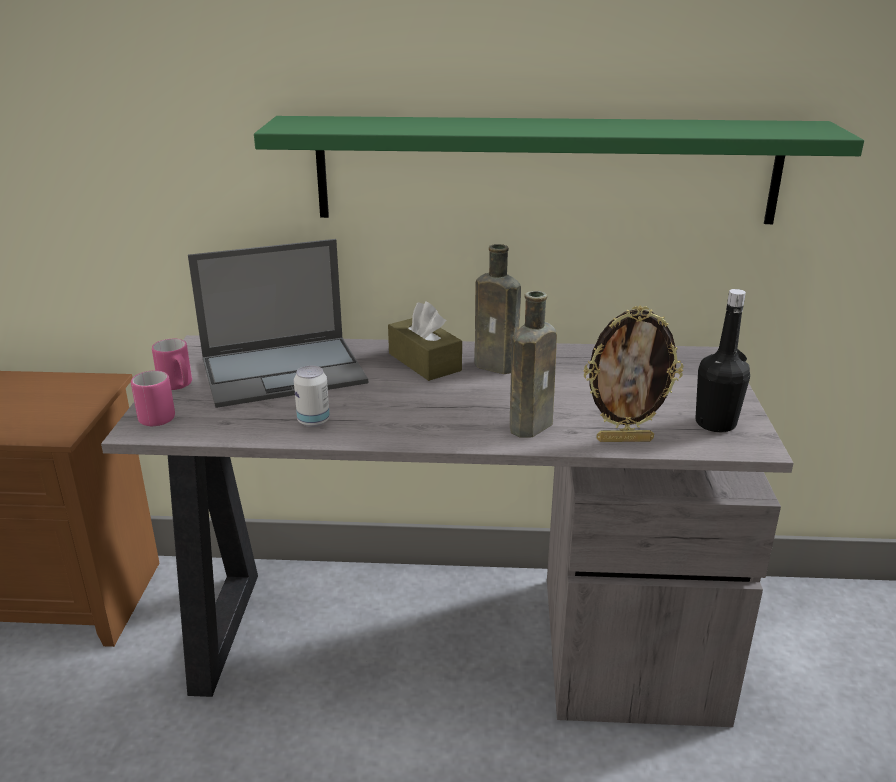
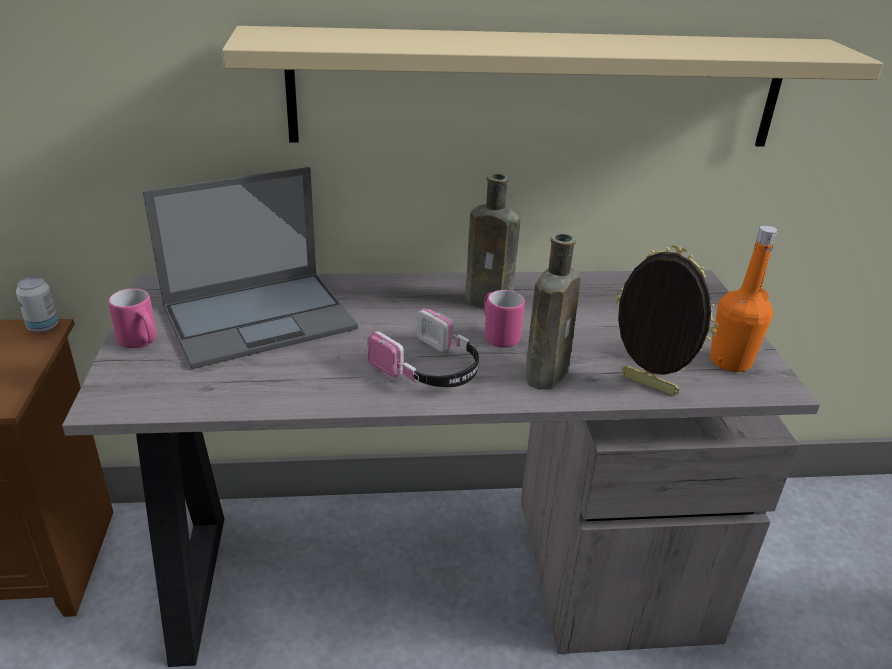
camera: 10 degrees left, 5 degrees up
(156, 416) = (123, 384): pink mug -> pink mug (498, 336)
(313, 421) = (309, 381): can -> can (43, 327)
(424, 362) = (412, 300): brown tissue box -> none
(424, 417) = (430, 370): none -> headphones
(546, 170) = (539, 90): green shelf -> beige shelf
(624, 439) = (647, 386): picture frame -> picture frame turned 135 degrees counterclockwise
(715, 423) = (730, 361): black bottle -> orange bottle

